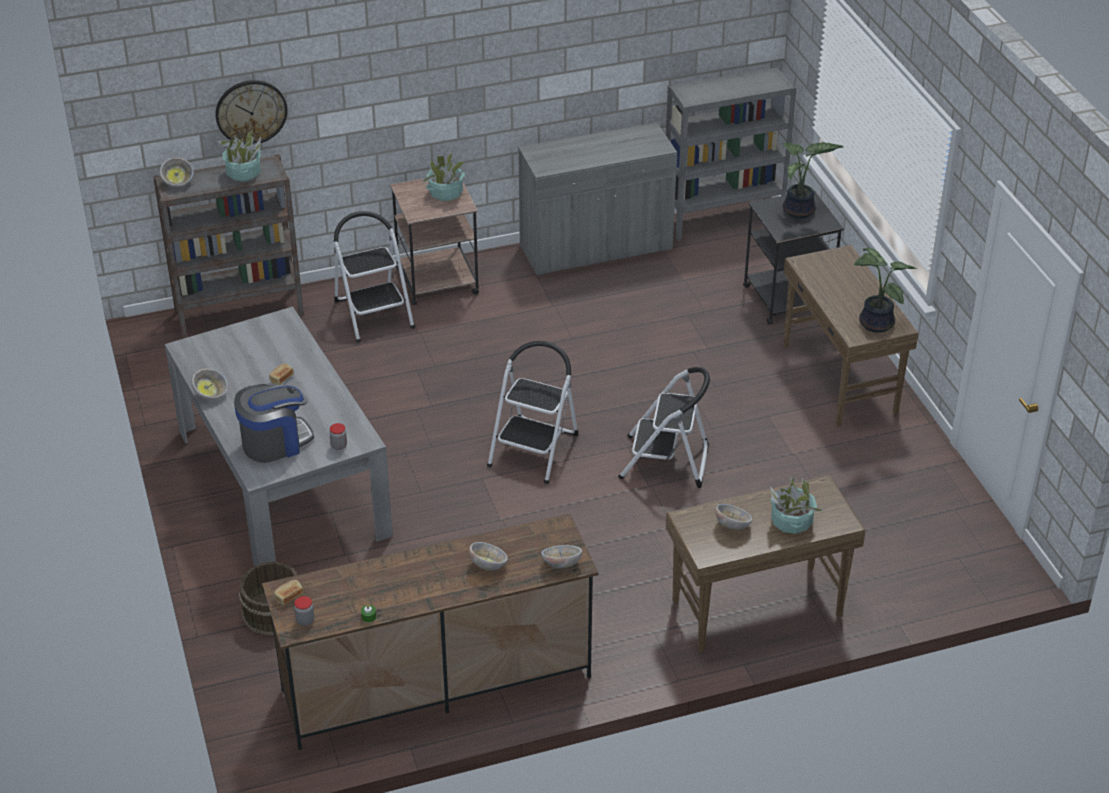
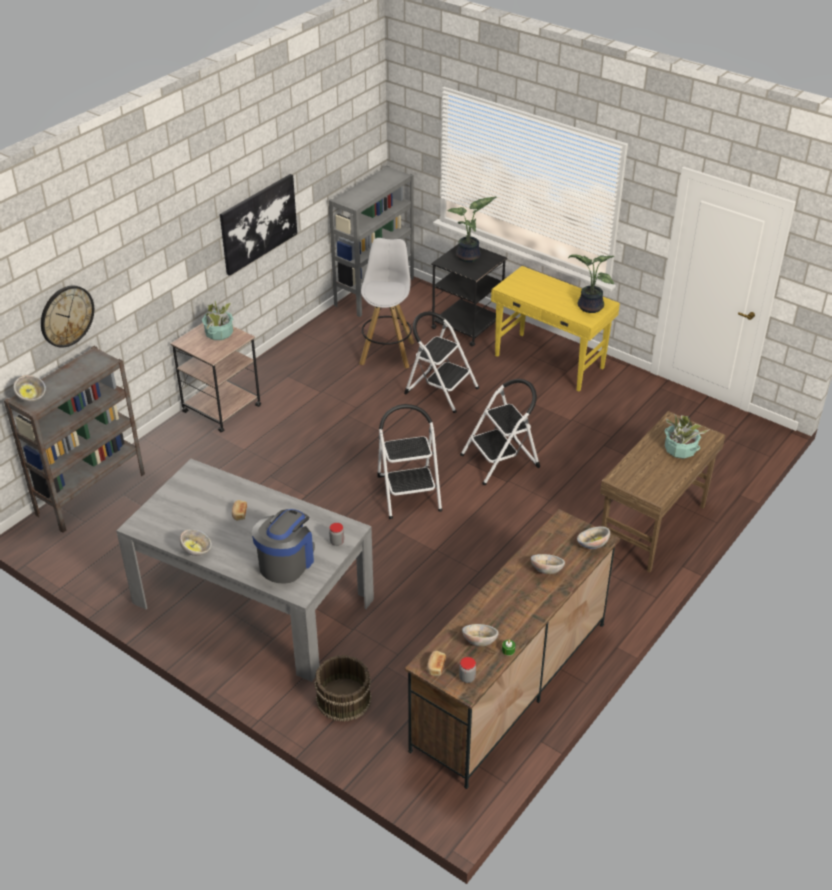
camera: 35 degrees left, 0 degrees up
(244, 173) = (80, 369): potted plant -> none
(373, 313) = (197, 450): step ladder -> step ladder (439, 390)
(547, 84) = (258, 223): none -> picture
(596, 248) = (311, 342): grey cabinet -> none
(666, 293) = (387, 353): none -> white stool
(732, 525) = (649, 469): bowl -> bowl (479, 641)
(840, 379) = (550, 362): brown console table -> yellow console table

